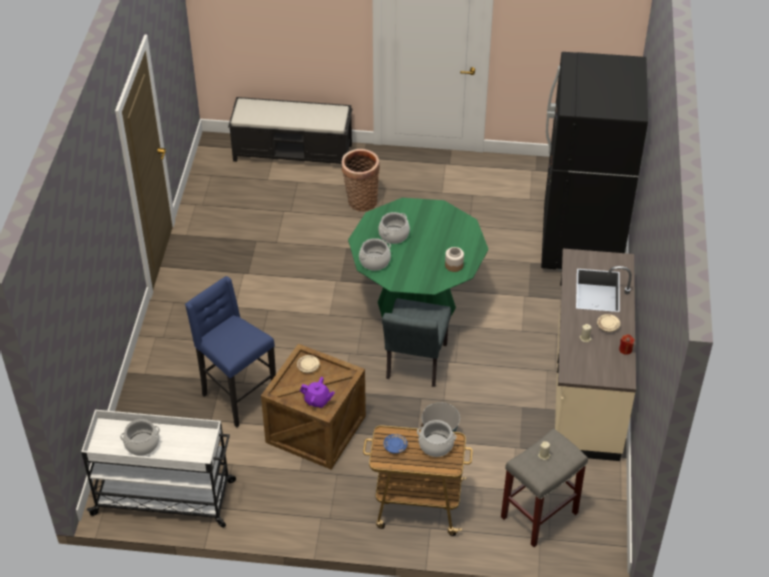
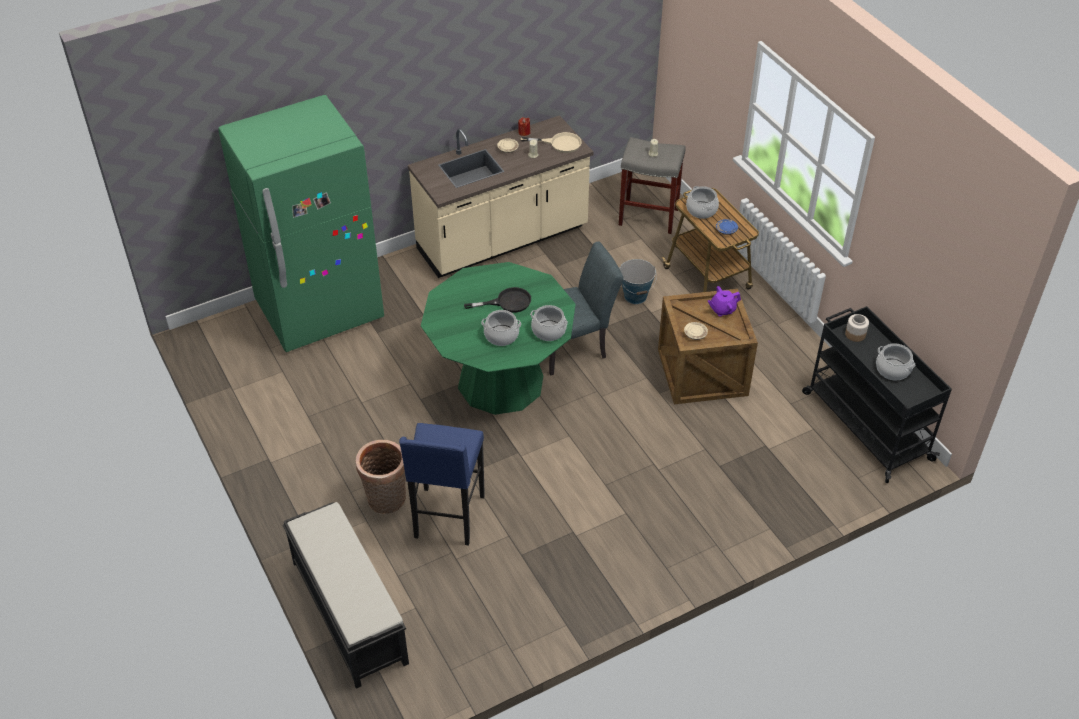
camera: 125 degrees left, 0 degrees up
(165, 498) = (865, 425): white cart -> black cart
(237, 396) = (723, 443): blue stool -> blue stool (448, 518)
(317, 400) = (722, 310): purple teapot -> purple teapot turned 90 degrees counterclockwise
(426, 254) = (507, 302): none -> black frying pan
(454, 265) = (504, 279): jar -> jar (855, 334)
(581, 242) = (320, 311): black fridge -> green fridge
(588, 365) = (559, 143): none -> beige frying pan

